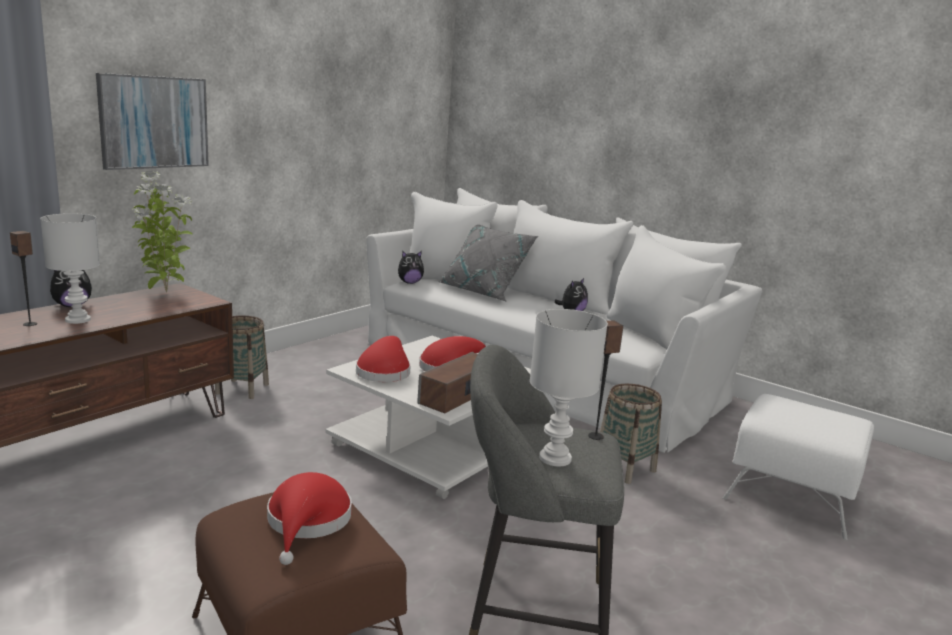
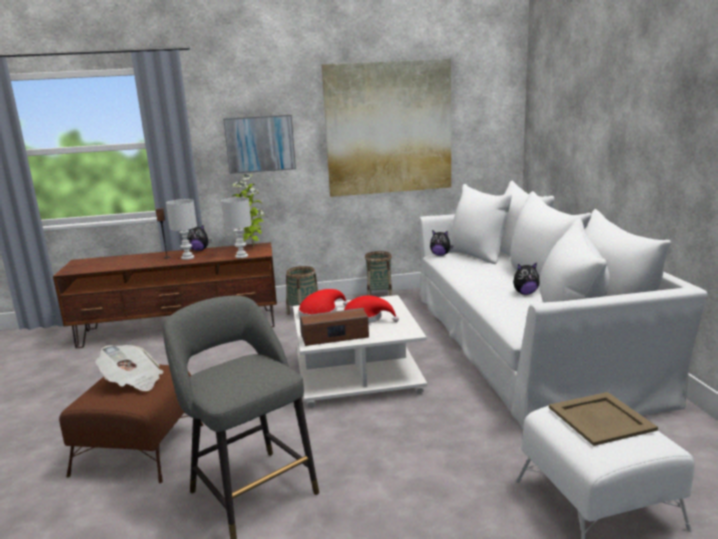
camera: 45 degrees right, 0 degrees up
(307, 522) = (133, 382): red hat -> newspaper
(321, 113) = (388, 128): none -> picture
(484, 292) = (484, 267): grey pillow -> none
(555, 459) = (221, 378): white table lamp -> white table lamp (241, 256)
(596, 436) = (277, 373): speaker -> none
(624, 468) = (467, 430): basket -> basket (379, 296)
(800, 410) = (601, 418): none -> beige tray

